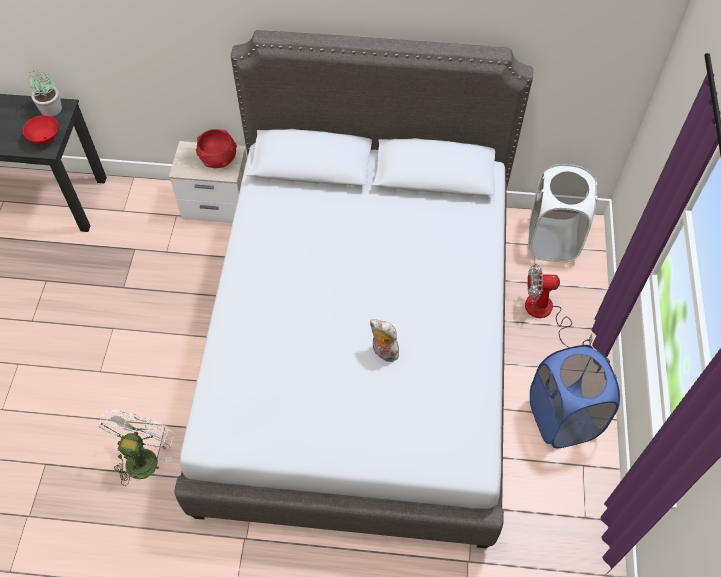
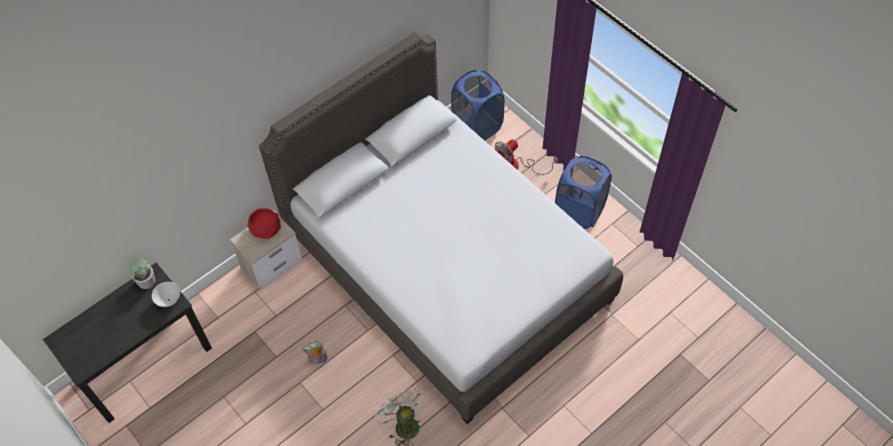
camera: 45 degrees left, 0 degrees up
(46, 139) = (169, 299): red bowl -> white bowl
(383, 352) = (494, 242): plush toy -> plush toy (317, 359)
(552, 240) = (477, 125): white laundry basket -> blue laundry basket

